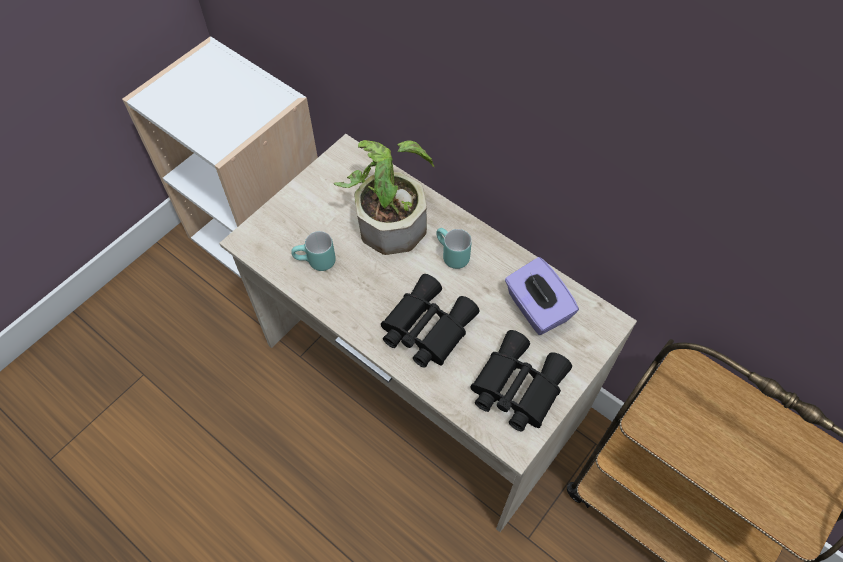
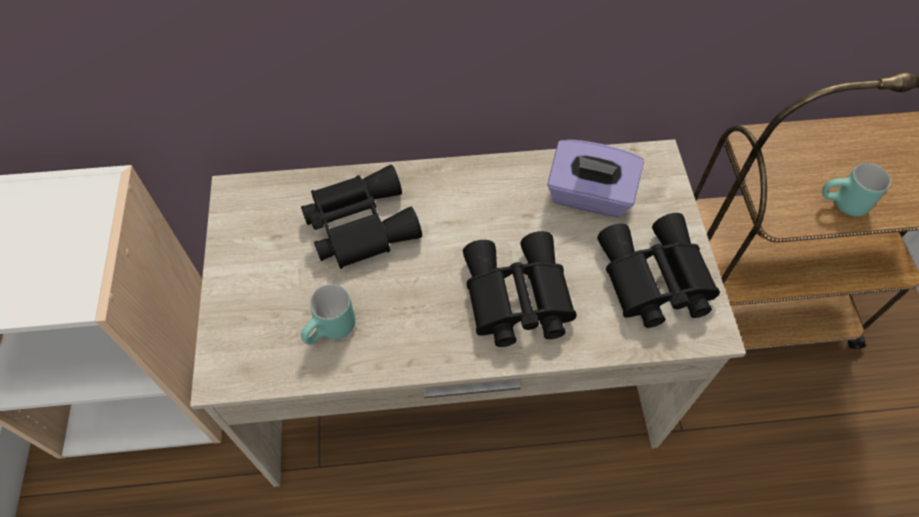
camera: 45 degrees left, 0 degrees up
(389, 218) = (358, 223): potted plant -> black binoculars
(450, 256) = (460, 212): turquoise mug -> turquoise mug (842, 206)

